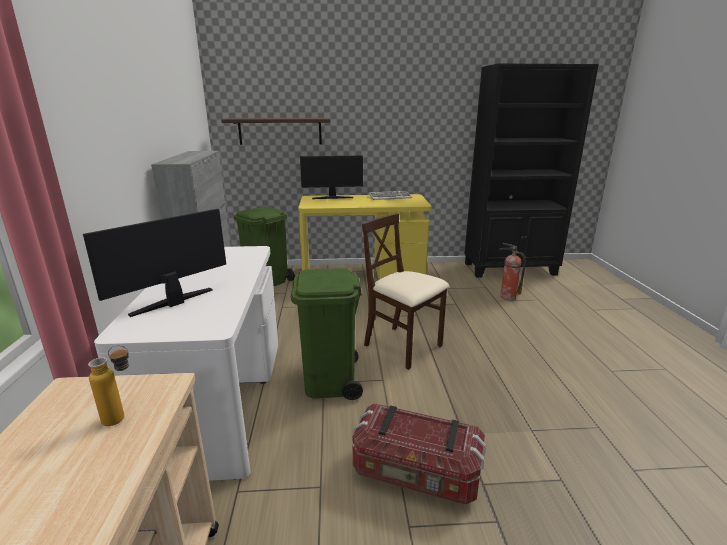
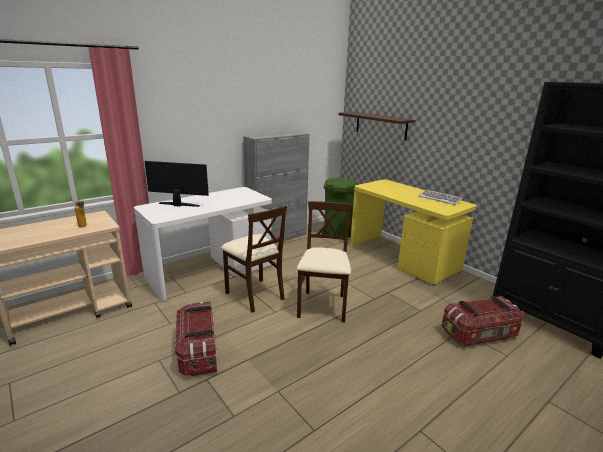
camera: 55 degrees right, 0 degrees up
(330, 382) = (255, 295): green trash can -> beige chair
(332, 198) = (397, 186): monitor -> none
(507, 297) = (479, 334): fire extinguisher -> storage box

